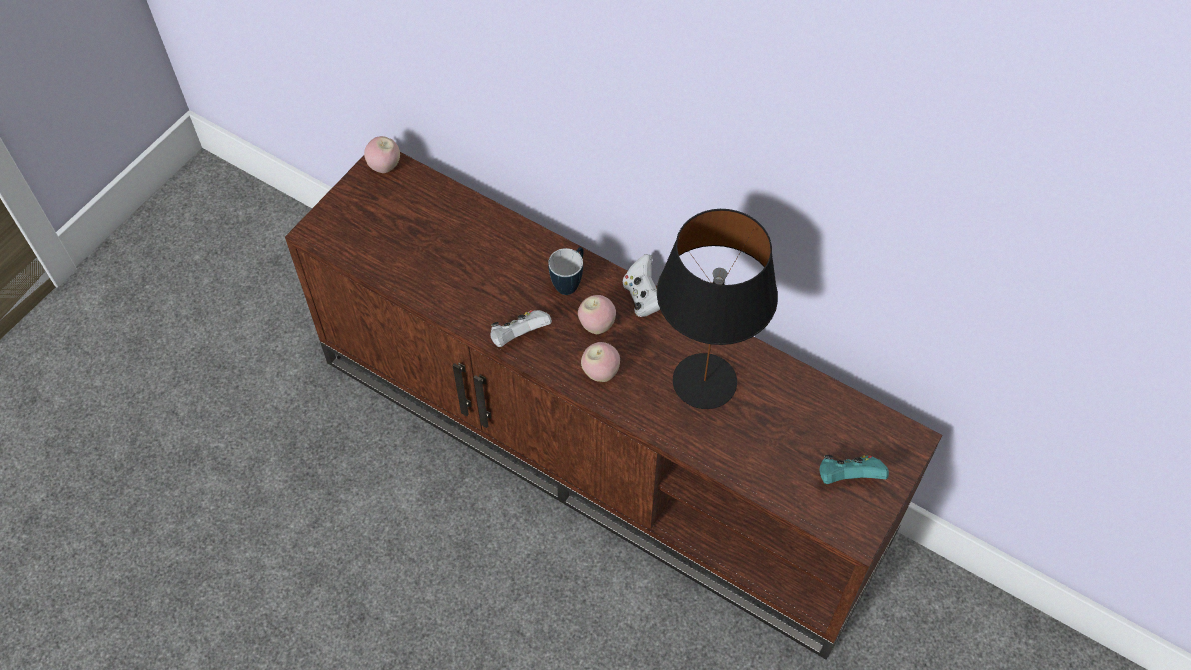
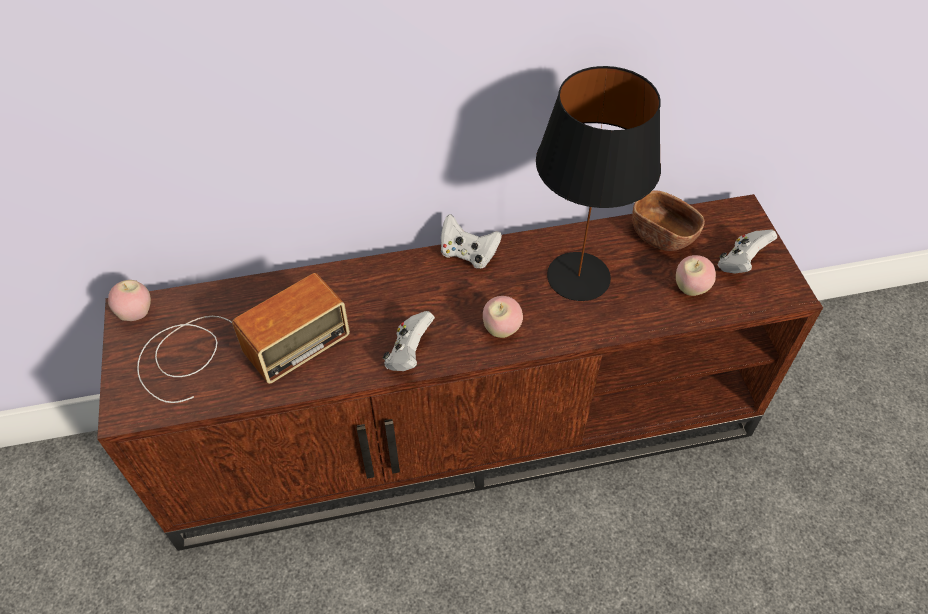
camera: 45 degrees left, 5 degrees down
(417, 241) = (235, 349): none -> radio
(570, 282) = (400, 285): mug -> none
(596, 325) = (457, 299): apple -> apple (690, 288)
(813, 404) = (662, 235): none -> brown bowl
(848, 477) = (740, 263): turquoise game controller -> white game controller

